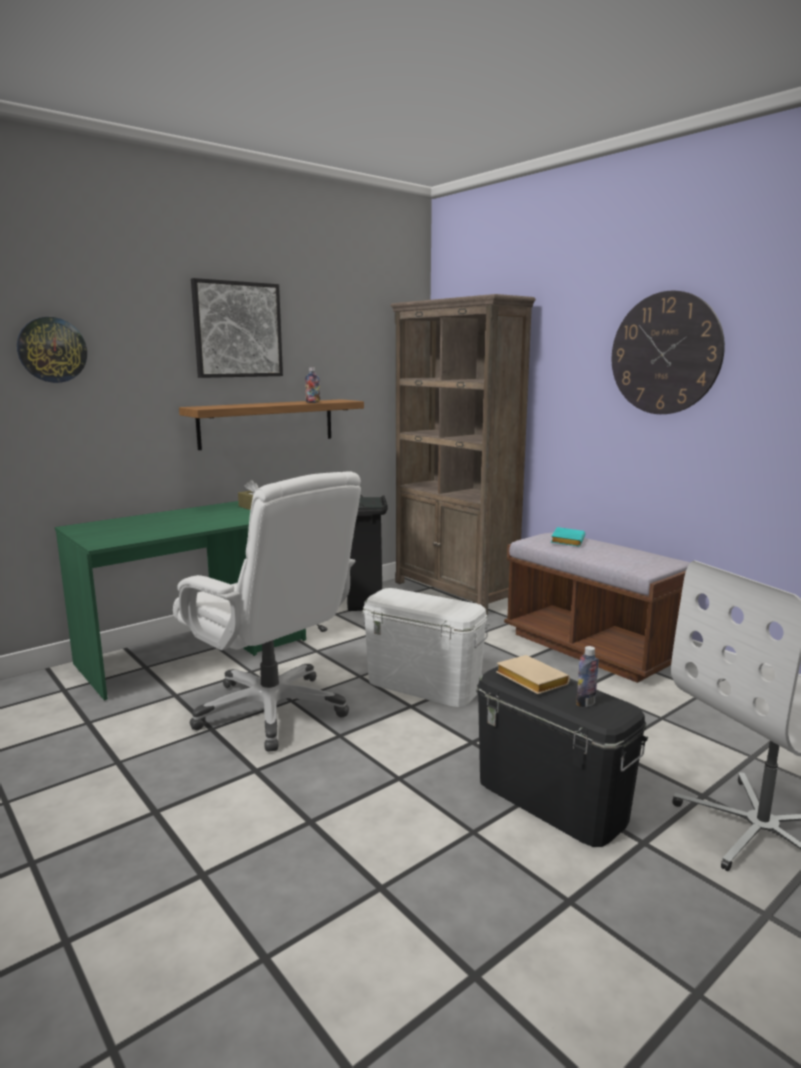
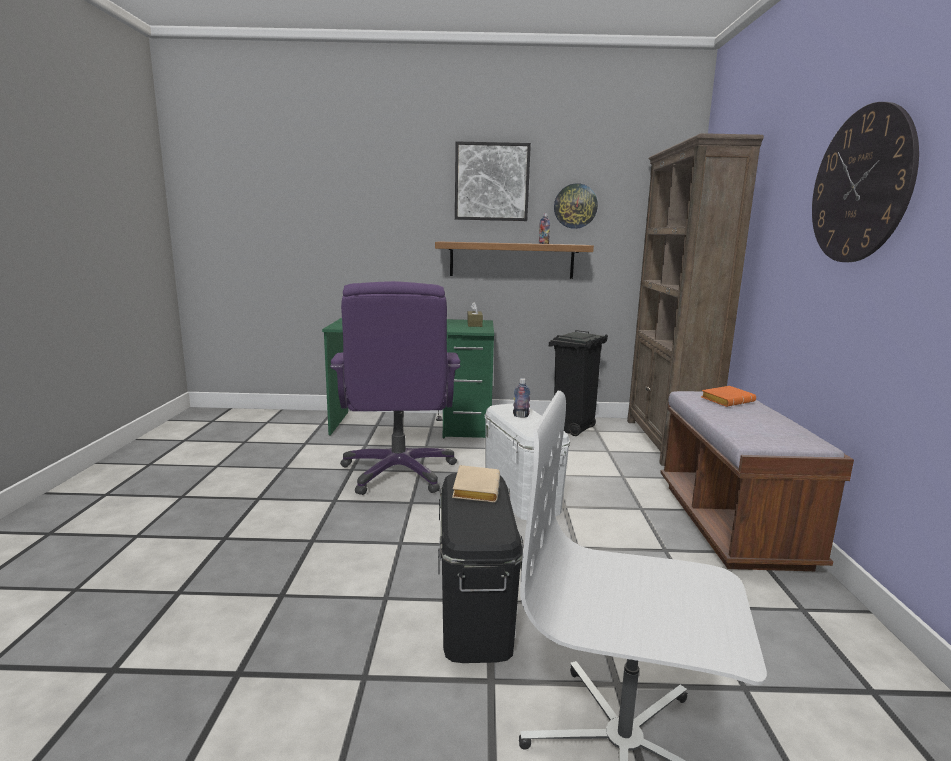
camera: 40 degrees right, 0 degrees up
(52, 350) = (353, 196): wall clock -> wall clock (575, 206)
(272, 710) = (399, 472): white office chair -> purple office chair
(566, 540) = (727, 400): turquoise book -> orange book
(585, 703) = (478, 519): bottle -> bottle (521, 416)

